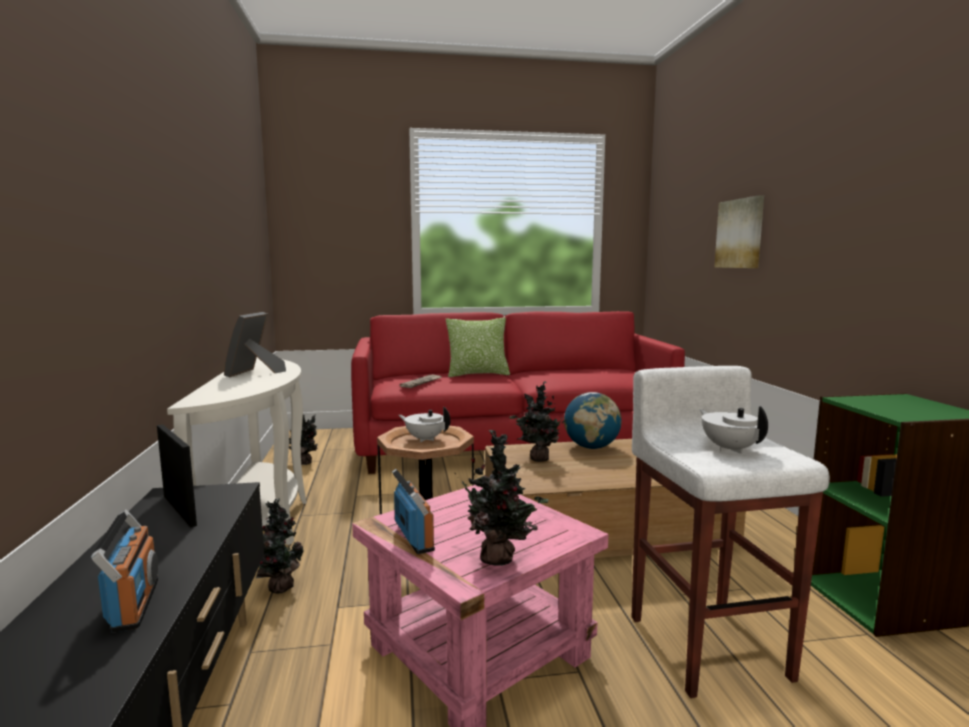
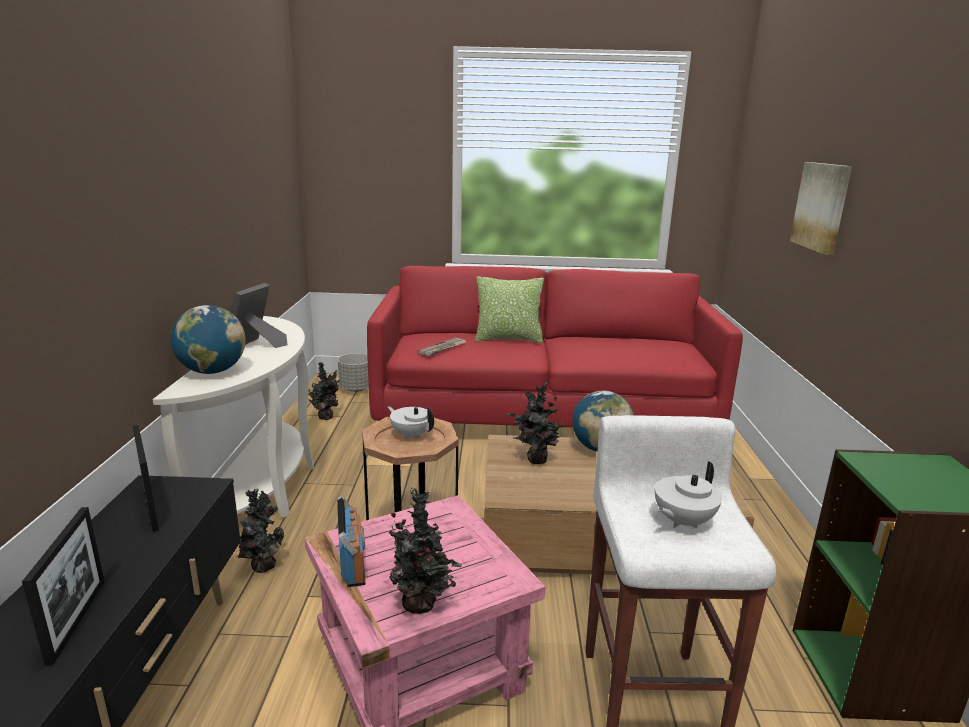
camera: 10 degrees right, 10 degrees up
(134, 604) = (77, 620): radio -> picture frame
(220, 389) = (212, 371): none -> globe
(327, 439) = (356, 388): none -> grey planter
(730, 449) = (682, 521): white teapot -> white teapot turned 120 degrees counterclockwise

